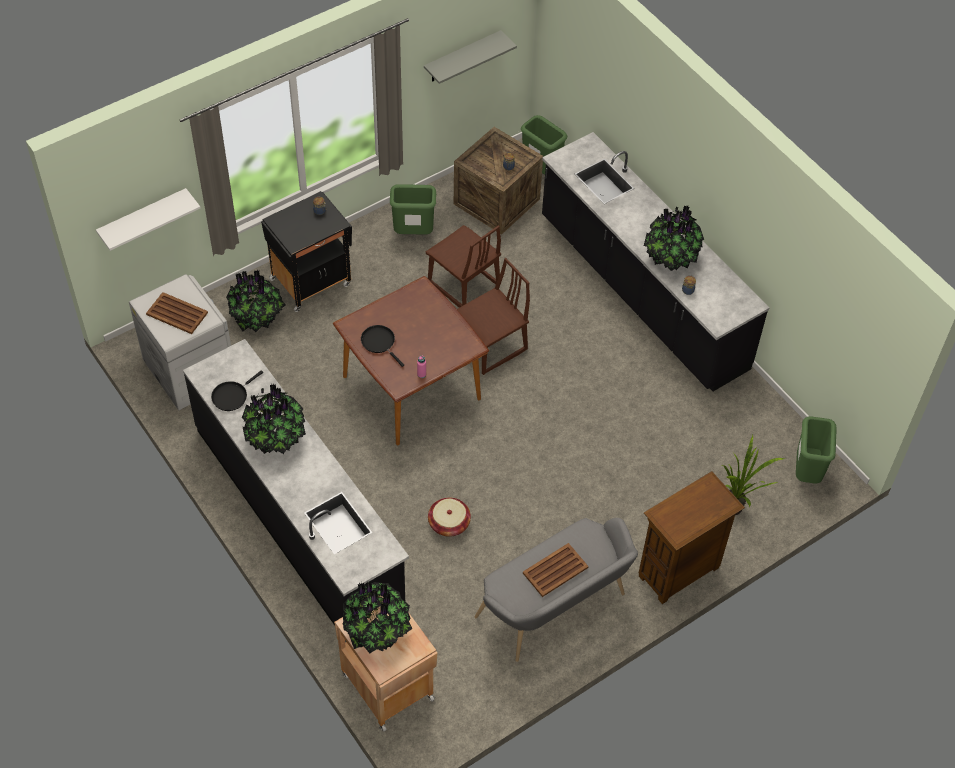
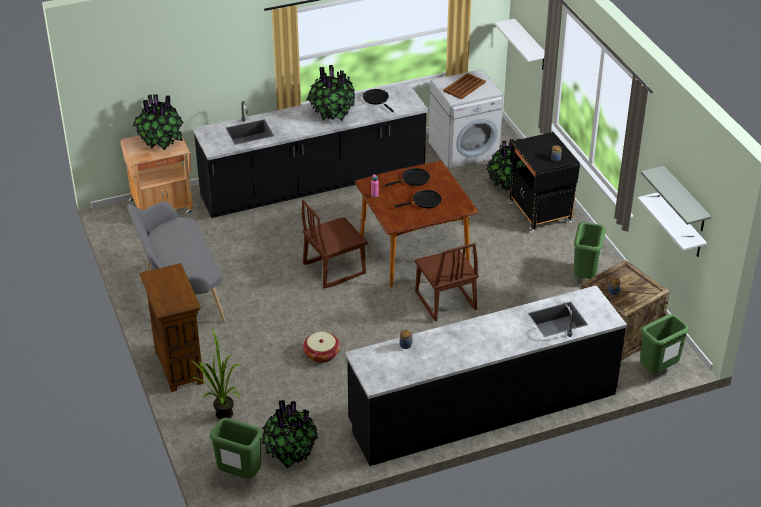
camera: 105 degrees right, 15 degrees down
(421, 325) = (425, 201): none -> black frying pan
(449, 523) = (278, 253): basket -> basket (321, 354)
(462, 81) = (681, 226): none -> white shelf
(463, 284) = (519, 296): brown chair -> brown chair (334, 269)
(554, 570) = (180, 250): brown tray -> none
(670, 258) = (448, 342): potted plant -> potted plant (290, 451)

